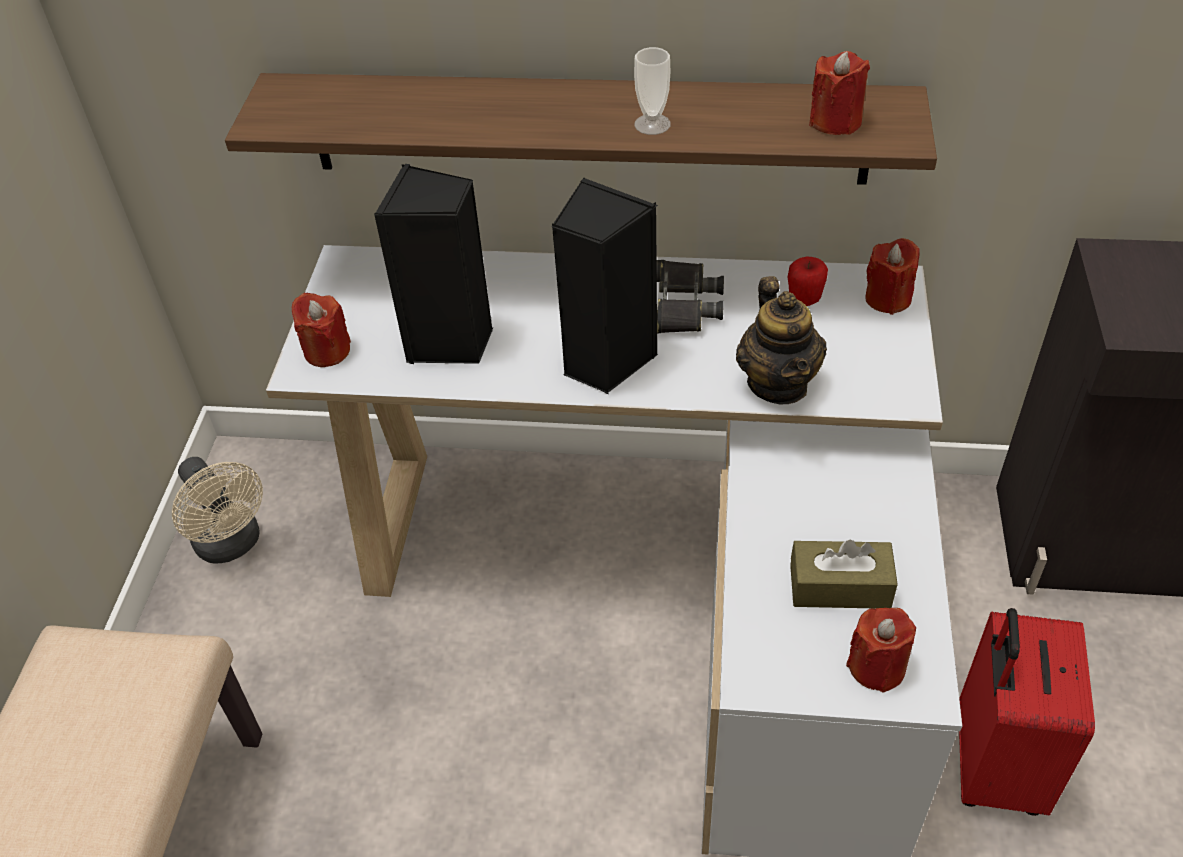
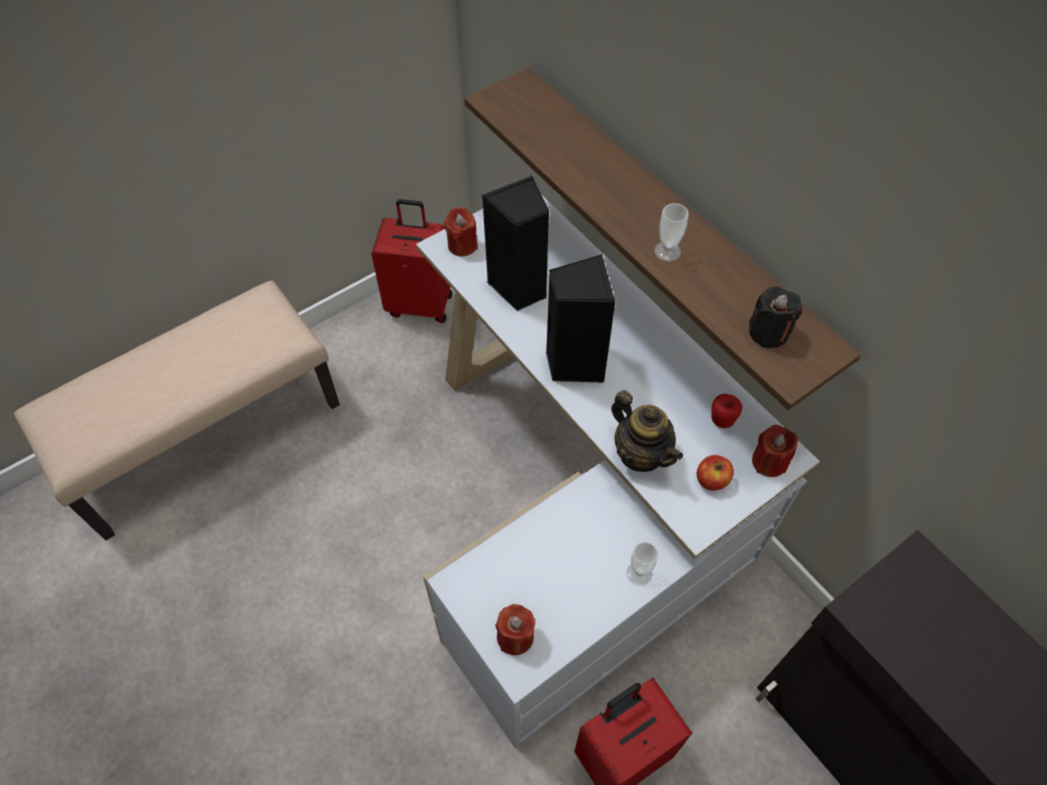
camera: 45 degrees right, 10 degrees up
(232, 544) = (420, 303): beige fan -> red suitcase
(683, 305) = (654, 366): black binoculars -> none
(778, 383) = (641, 453): teapot -> teapot turned 75 degrees counterclockwise
(835, 121) = (768, 332): red candle -> black candle
(840, 587) = (552, 583): brown tissue box -> none
(866, 352) = (711, 480): none -> apple
(898, 502) = (639, 573): none -> cup

